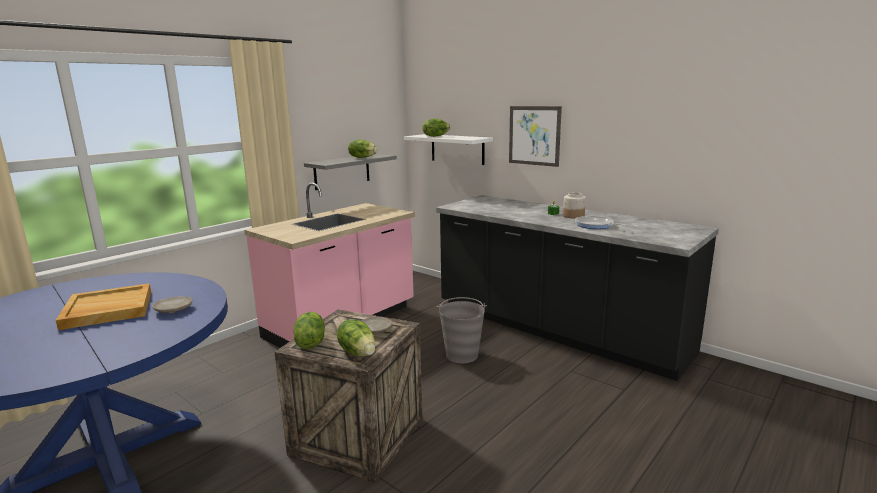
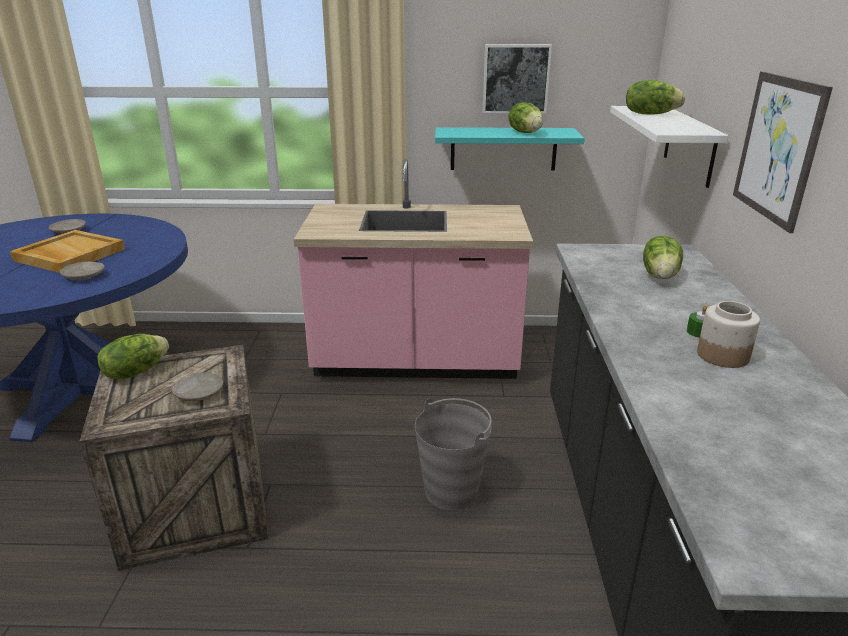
camera: 50 degrees right, 10 degrees up
(44, 304) = (68, 231): none -> beige plate
(342, 171) = (503, 149): grey shelf -> turquoise shelf
(343, 127) = (515, 79): none -> picture
(358, 352) = (128, 411): lettuce -> lettuce (661, 276)
(596, 225) = (698, 399): frying pan -> none

